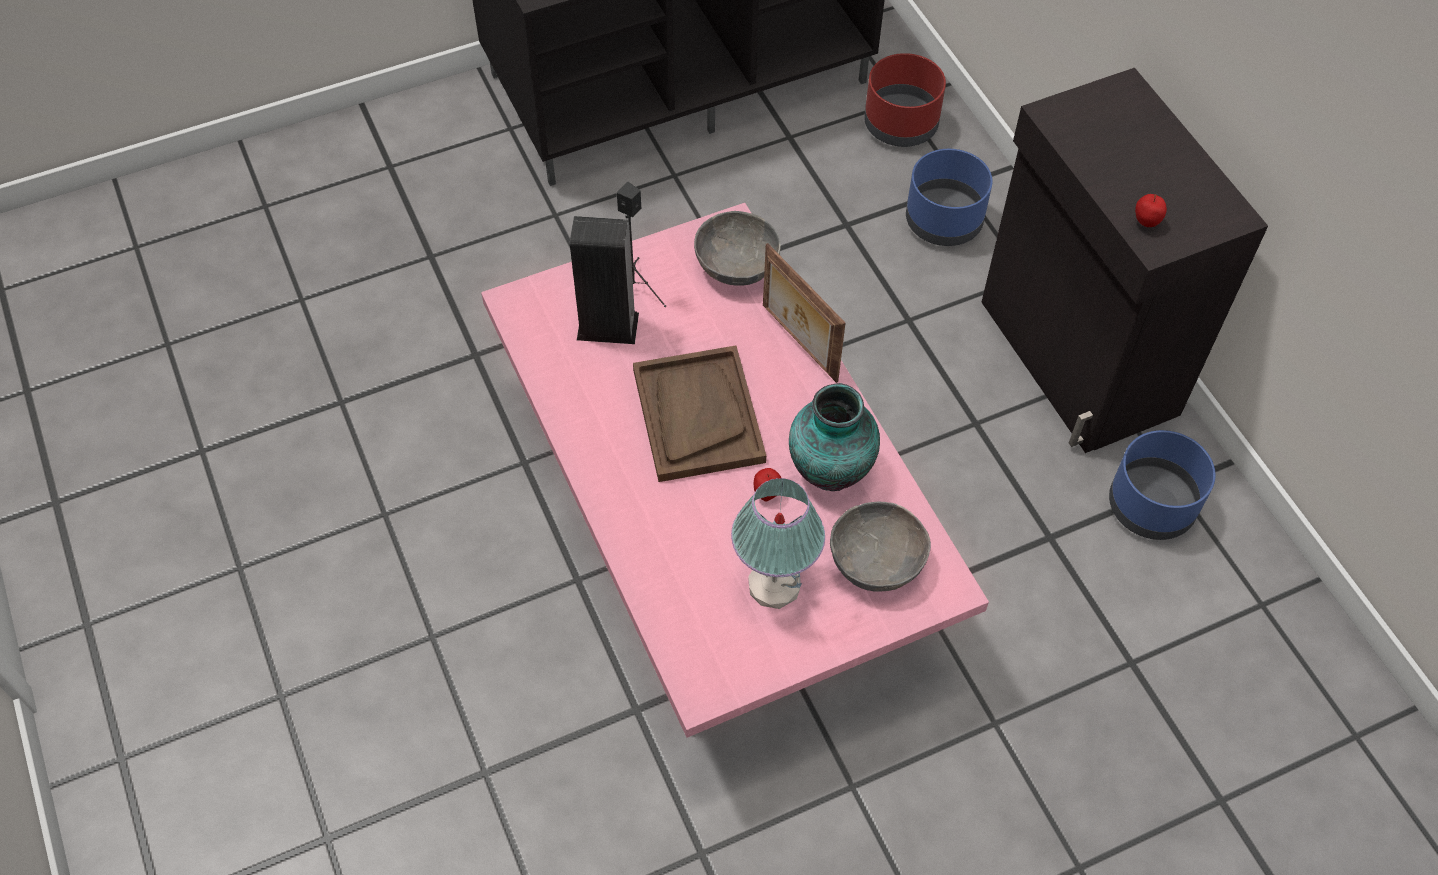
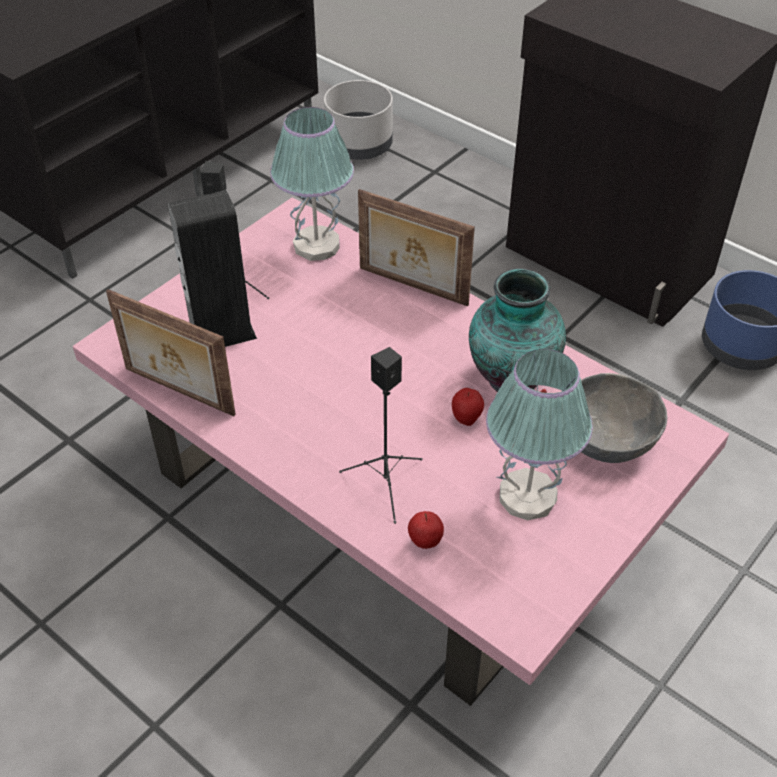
camera: 25 degrees left, 10 degrees down
(543, 372) = (178, 393): none -> picture frame
(665, 526) = (386, 484): none -> black speaker
(697, 415) = (356, 376): brown tray -> none
(737, 266) = (316, 246): grey bowl -> table lamp
(900, 125) = (359, 146): red planter -> grey planter
(944, 221) = (438, 200): blue planter -> none
(1146, 223) = (690, 61): apple -> apple (425, 543)

